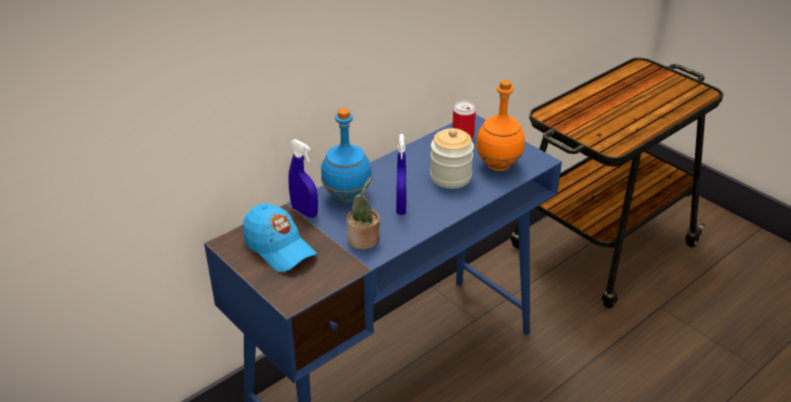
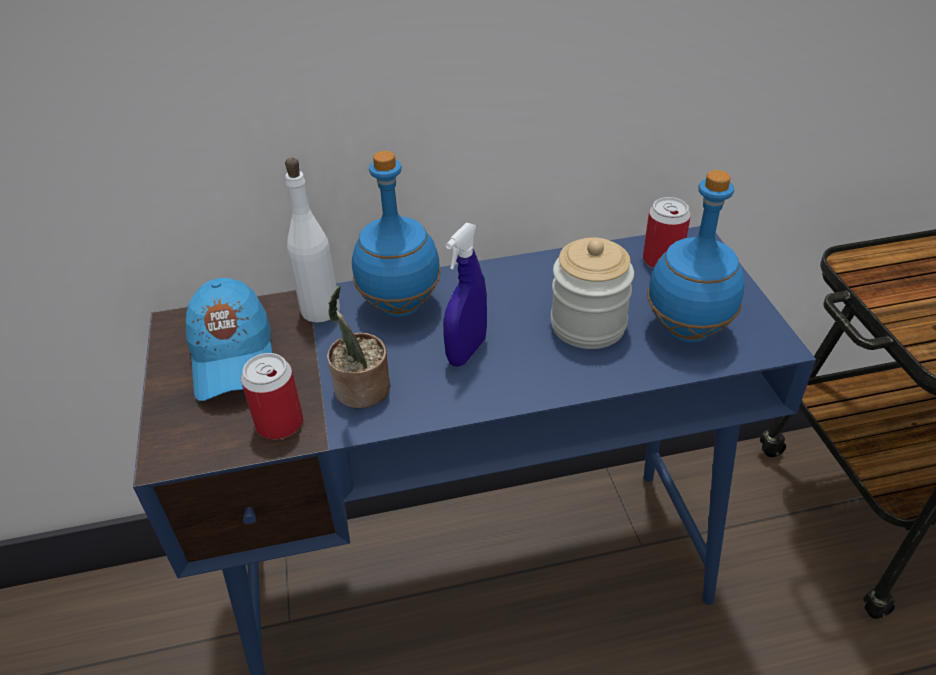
camera: 30 degrees right, 5 degrees up
(304, 211) = (320, 310): blue spray bottle -> white bottle
(335, 268) = (279, 423): none -> can
(498, 165) = (688, 330): orange bottle -> blue bottle

